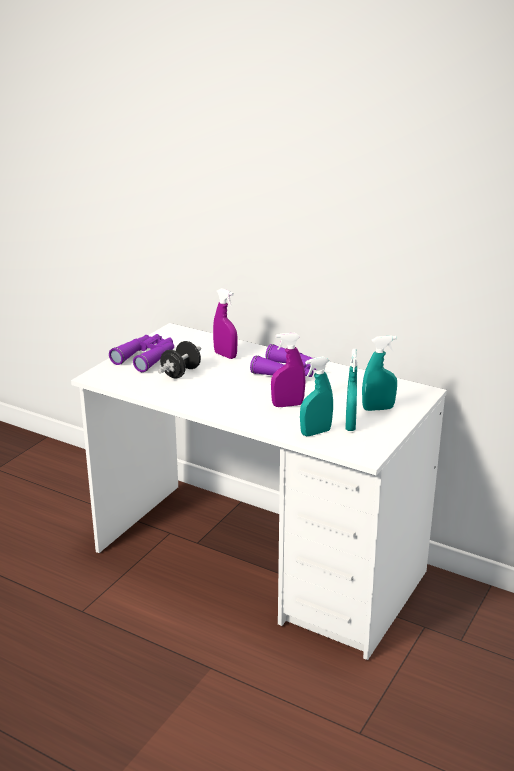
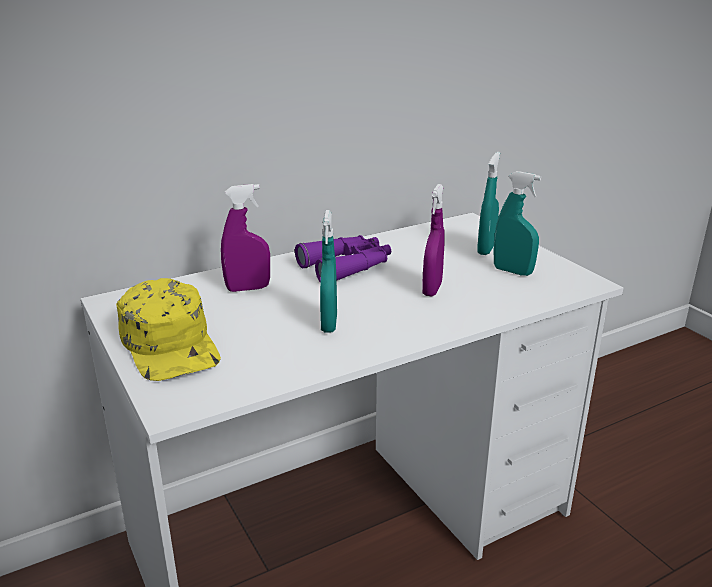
camera: 60 degrees left, 0 degrees up
(146, 358) = (171, 344): purple binoculars -> yellow cap
(181, 373) = (258, 331): black dumbbell -> none
(315, 432) = (516, 293): turquoise spray bottle -> turquoise spray bottle (329, 324)

